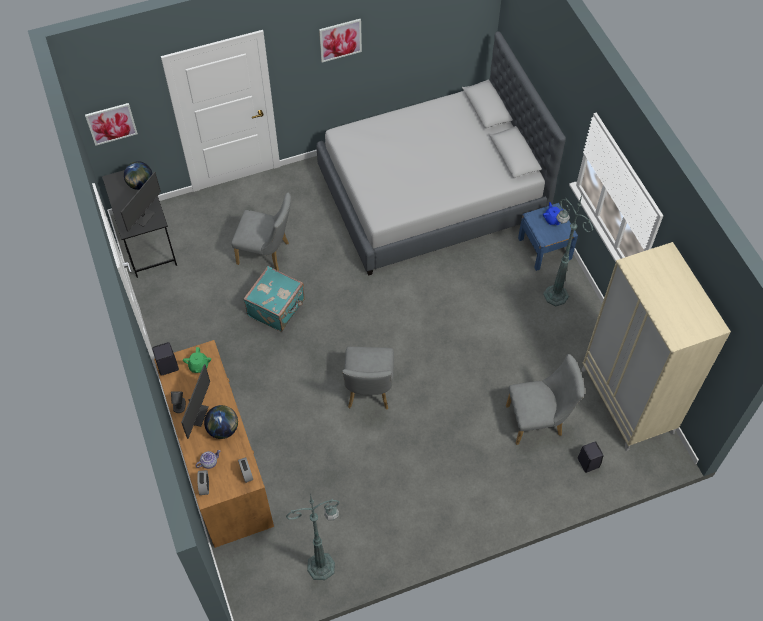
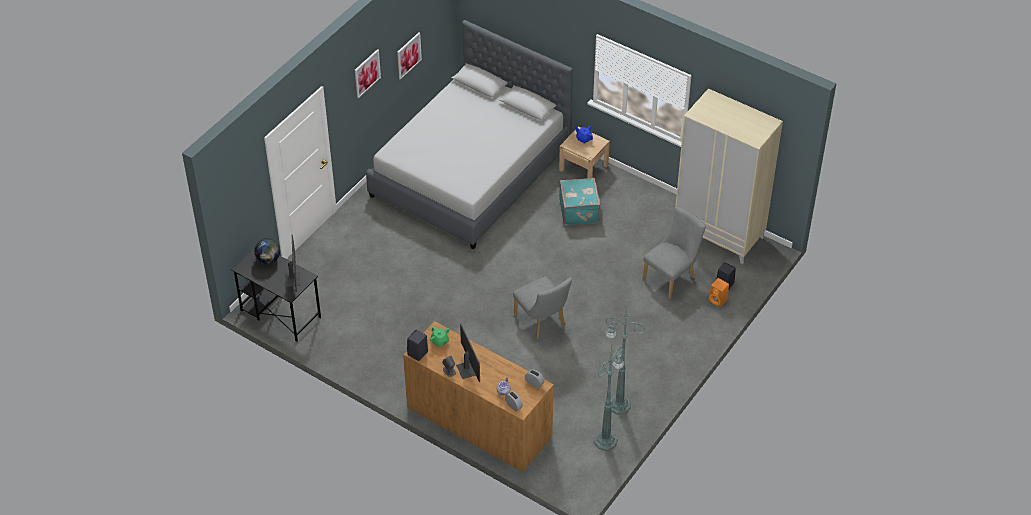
camera: 35 degrees left, 10 degrees down
(111, 123) = (235, 214): picture -> picture (408, 55)
(223, 429) = (494, 368): globe -> none
(267, 254) = (384, 274): grey chair -> none
(277, 308) = (426, 305): turquoise suitcase -> turquoise suitcase (580, 211)
(544, 248) = (583, 168): blue nightstand -> beige nightstand
(555, 294) = (616, 193): green floor lamp -> green floor lamp (618, 405)
(566, 478) = (718, 300): none -> orange speaker

